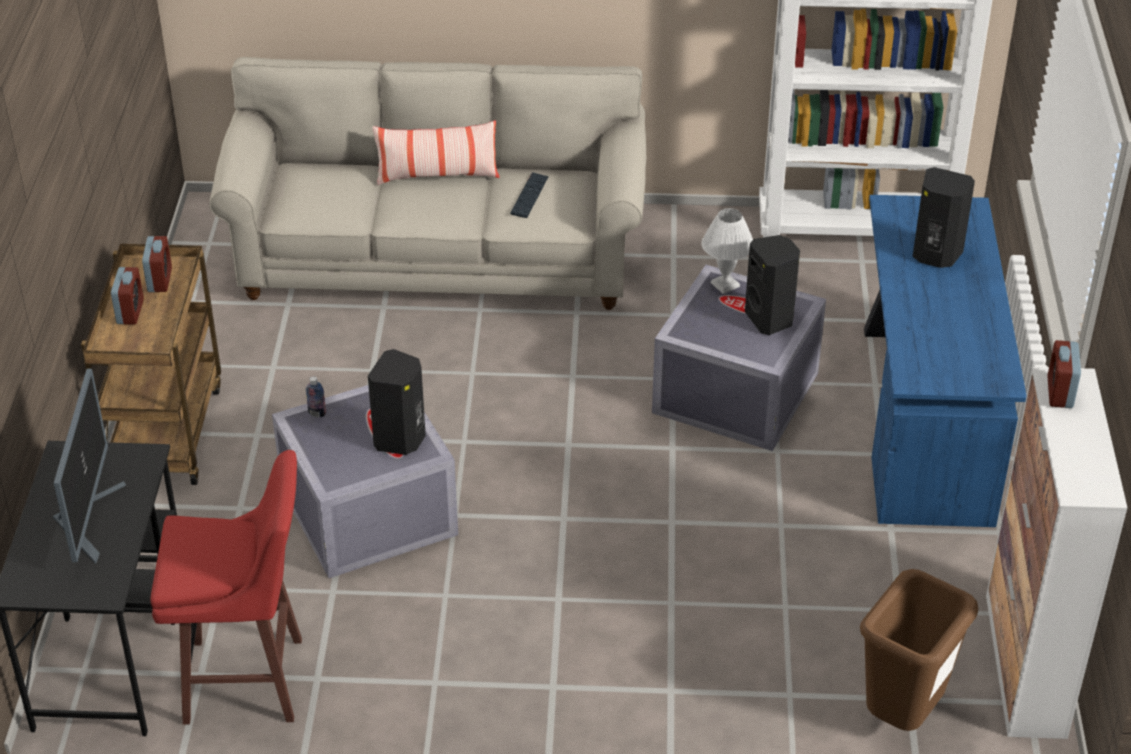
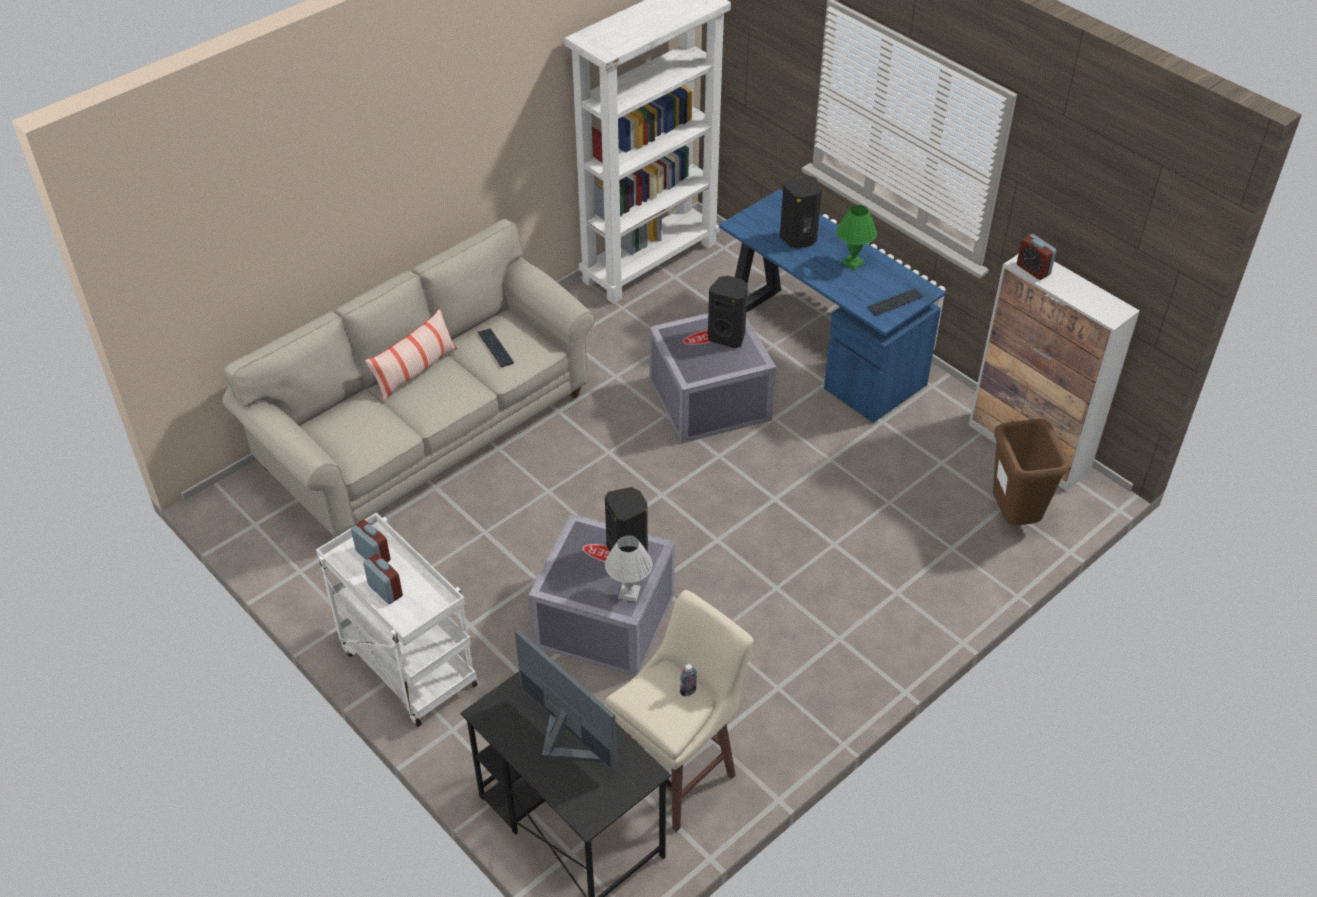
camera: 45 degrees left, 5 degrees up
(166, 431) = (406, 667): brown cart -> white cart
(248, 682) = (677, 775): red stool -> beige stool
(317, 413) = (556, 574): bottle -> bottle (688, 691)
(726, 285) = (677, 332): white table lamp -> white table lamp (630, 593)
(950, 373) = (895, 302): none -> keyboard
(960, 310) = (852, 263): none -> green table lamp

